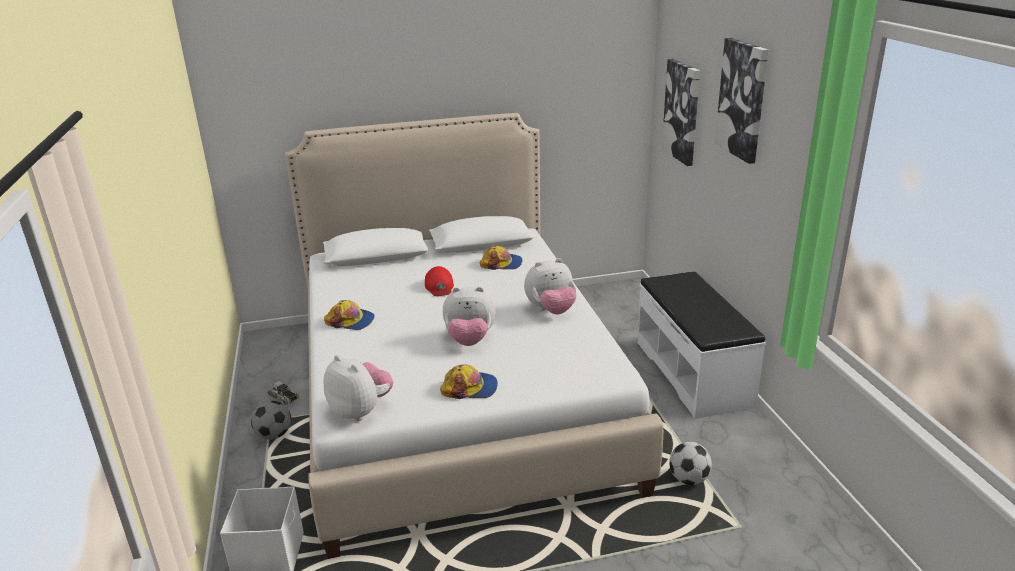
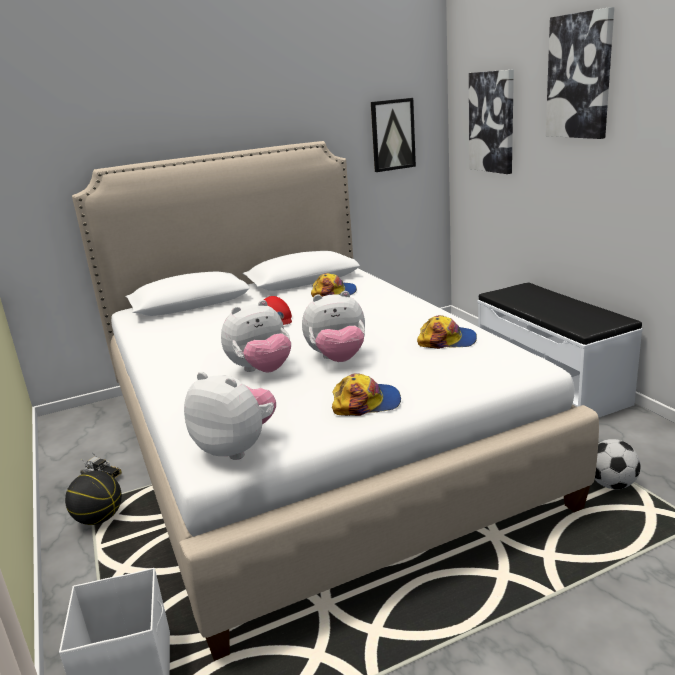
camera: 10 degrees left, 5 degrees down
(274, 435) = (99, 518): football -> basketball
(350, 321) = (184, 361): cap -> cap (447, 340)
(551, 310) = (414, 322): plush toy -> plush toy (261, 370)
(592, 106) = (392, 135): none -> picture

